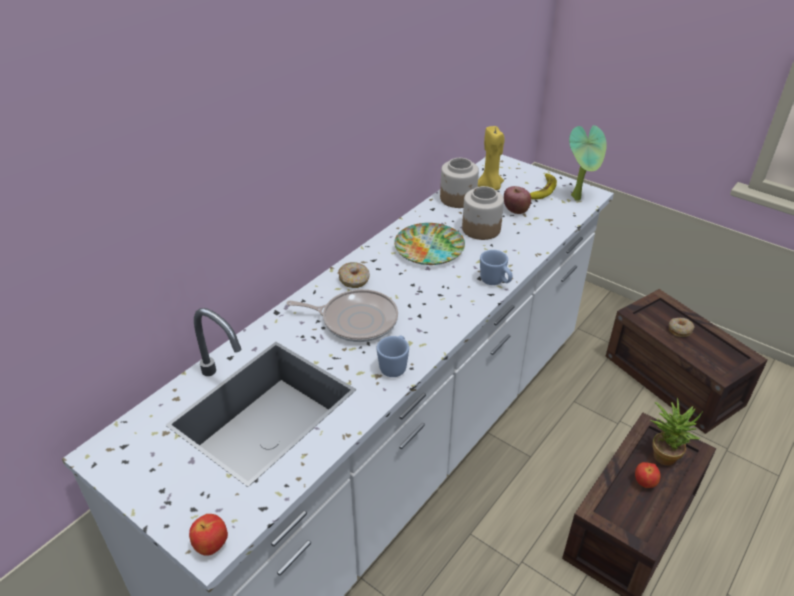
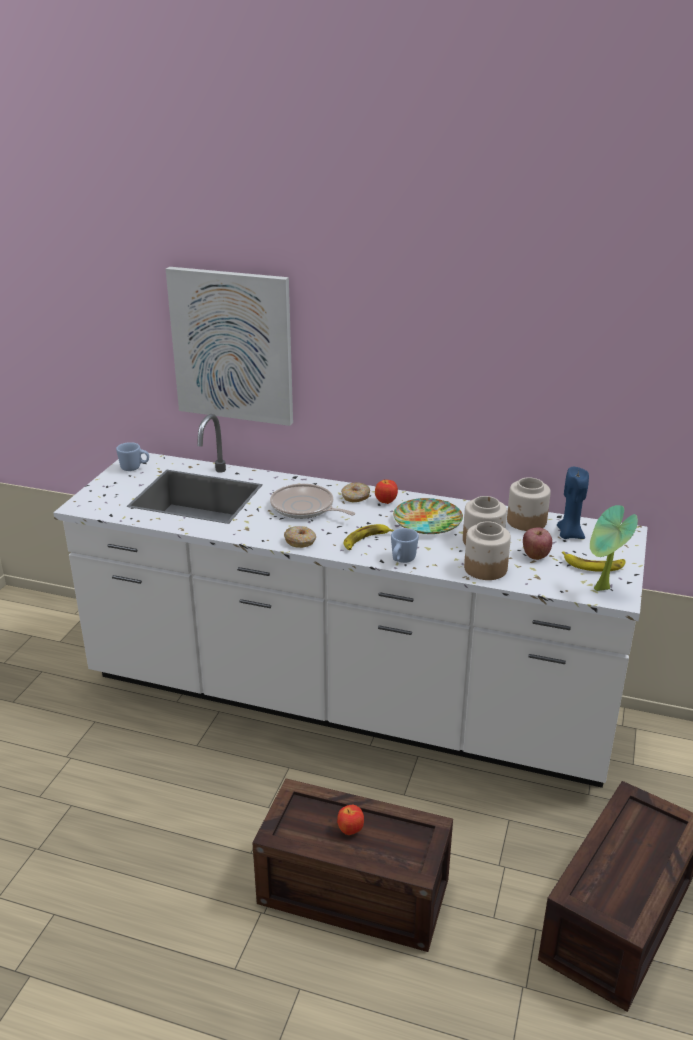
camera: 70 degrees right, 10 degrees down
(168, 210) = (232, 346): none -> picture
(212, 546) = (79, 506): apple -> apple (385, 502)
(355, 320) = (305, 508): frying pan -> frying pan turned 135 degrees clockwise
(395, 366) = (261, 533): blue mug -> blue mug (134, 468)
(448, 294) = (366, 541): none -> banana
(490, 186) = (569, 535): yellow candle -> blue candle
(527, 241) = (485, 569): none -> jar
(664, 453) = (403, 845): potted plant -> none
(679, 330) = (636, 849): donut -> donut (300, 541)

